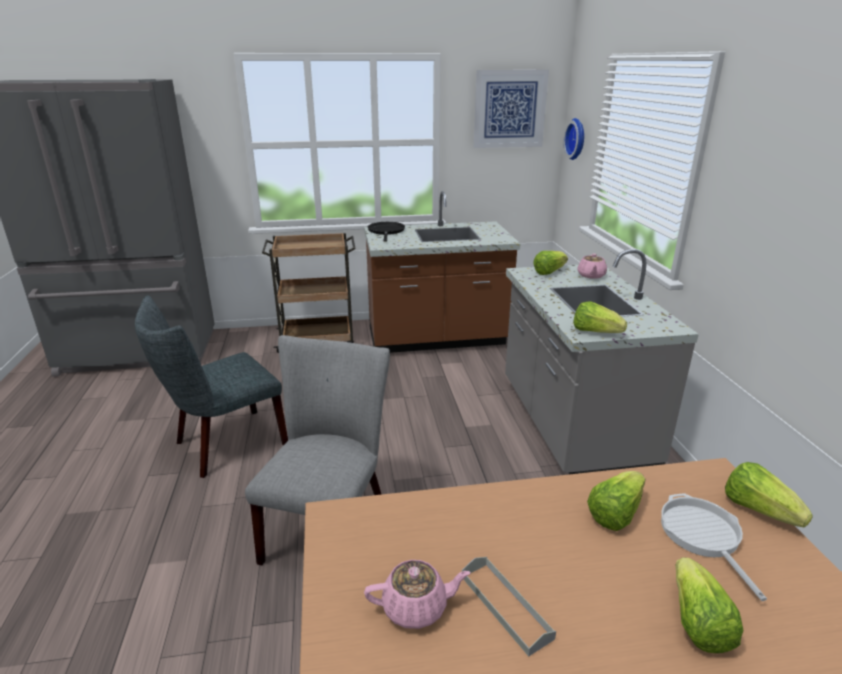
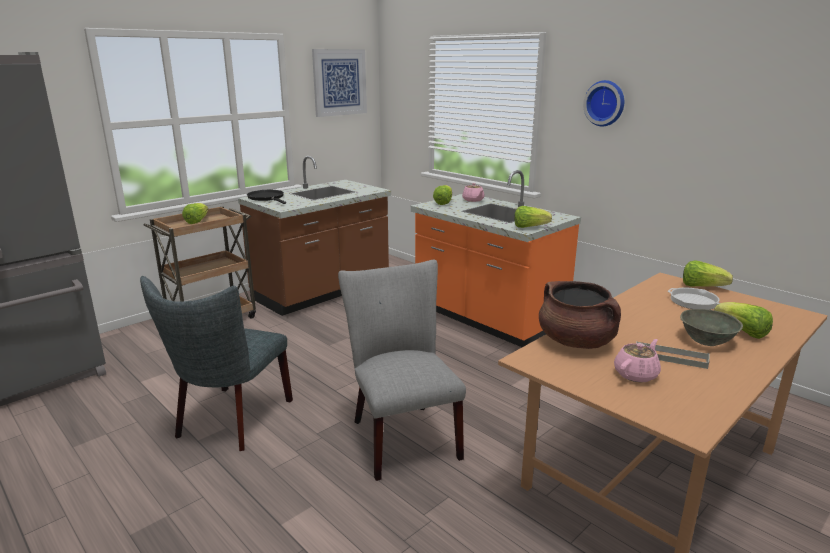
camera: 35 degrees left, 5 degrees down
(425, 519) = (576, 342): none -> brown cooking pot
(571, 426) = (487, 319): grey counter -> orange counter
(577, 139) = (398, 104): wall clock -> wall clock (605, 103)
(608, 606) = (706, 340): none -> grey bowl
(615, 513) = (653, 307): lettuce -> lettuce (197, 221)

